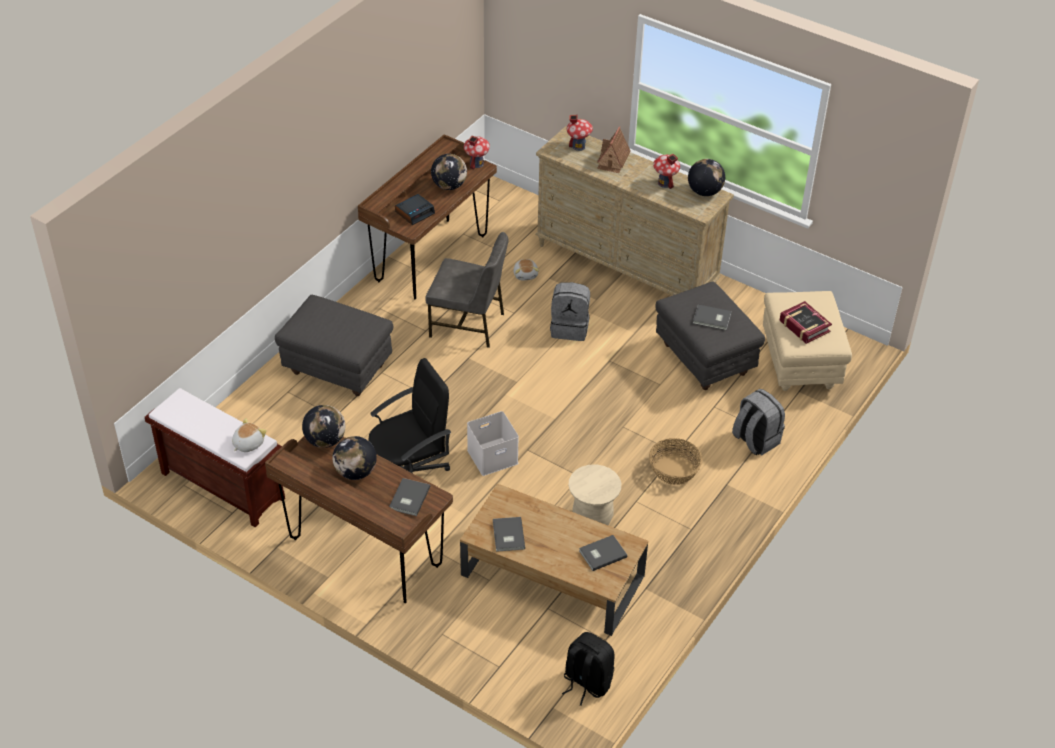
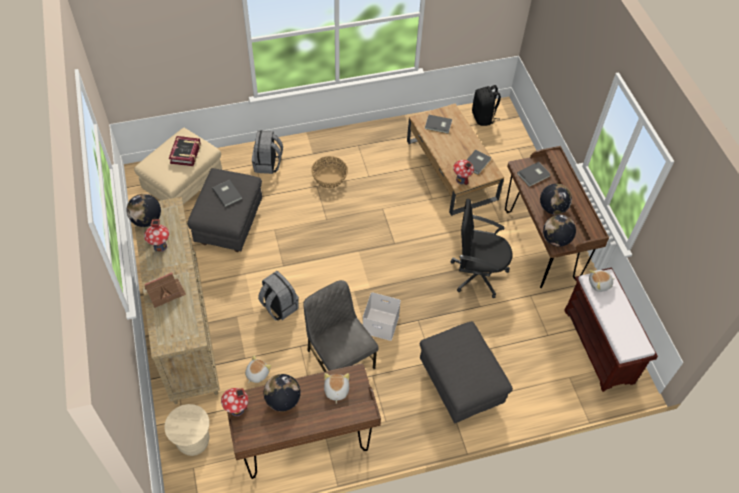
camera: 140 degrees left, 10 degrees up
(415, 212) = (336, 390): alarm clock -> plush toy
(492, 457) = (419, 252): white storage box -> white storage box (381, 323)
(578, 146) = (170, 326): toy house -> toy house (461, 180)
(592, 519) = (401, 182): beige stool -> beige stool (193, 442)

